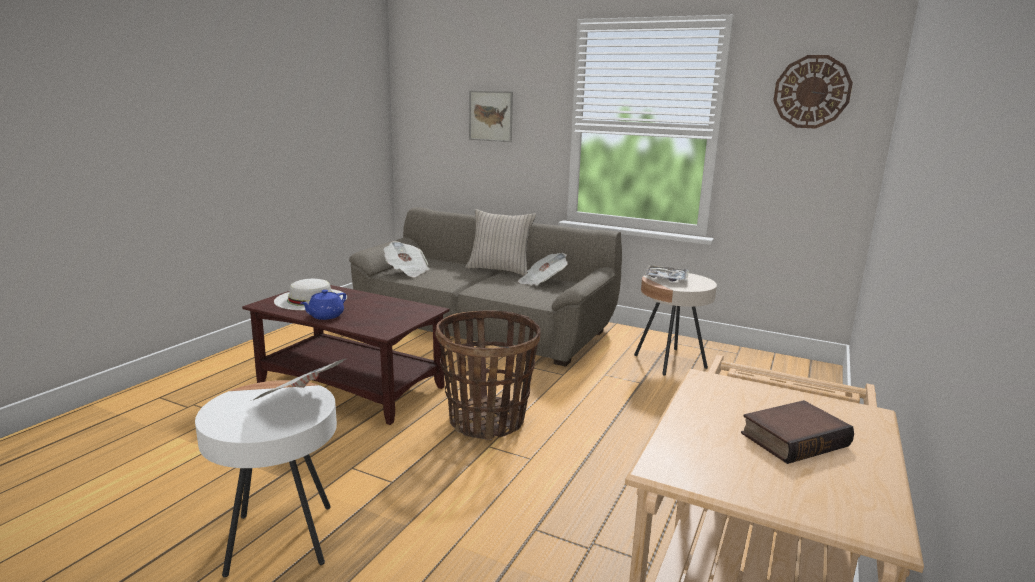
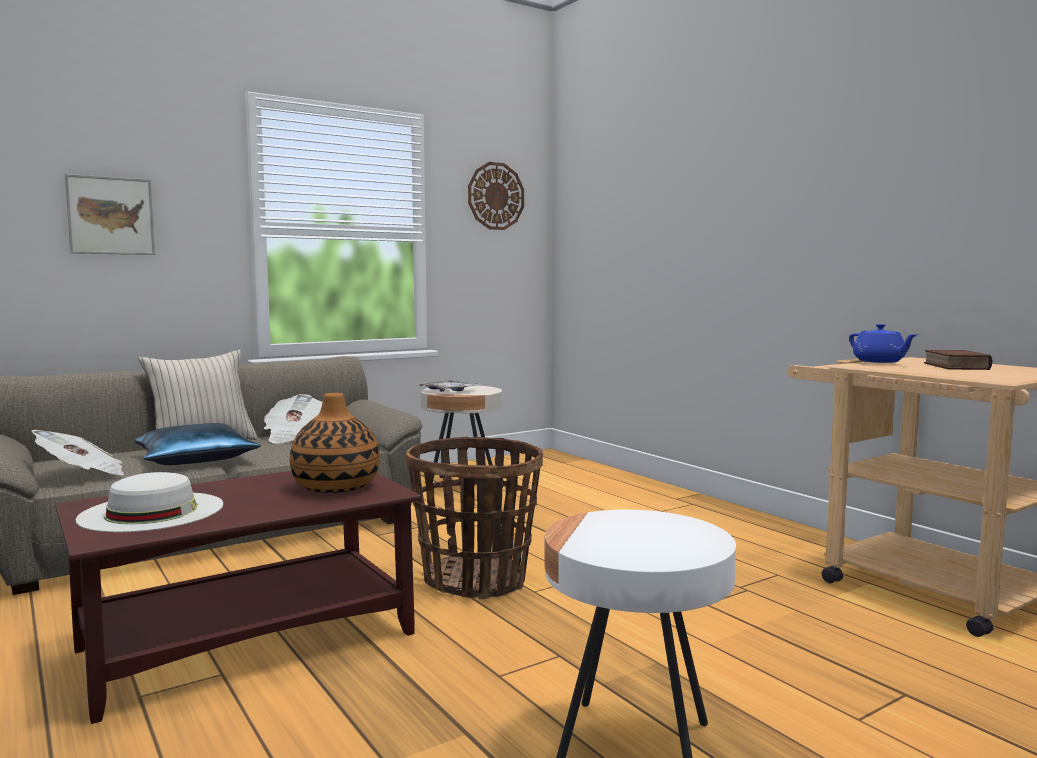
camera: 60 degrees left, 10 degrees down
(301, 402) = (636, 521): newspaper -> none
(325, 316) = (259, 511): blue teapot -> blue teapot (880, 361)
(385, 318) = (335, 487): none -> vase
(462, 279) = (196, 459): none -> blue pillow

